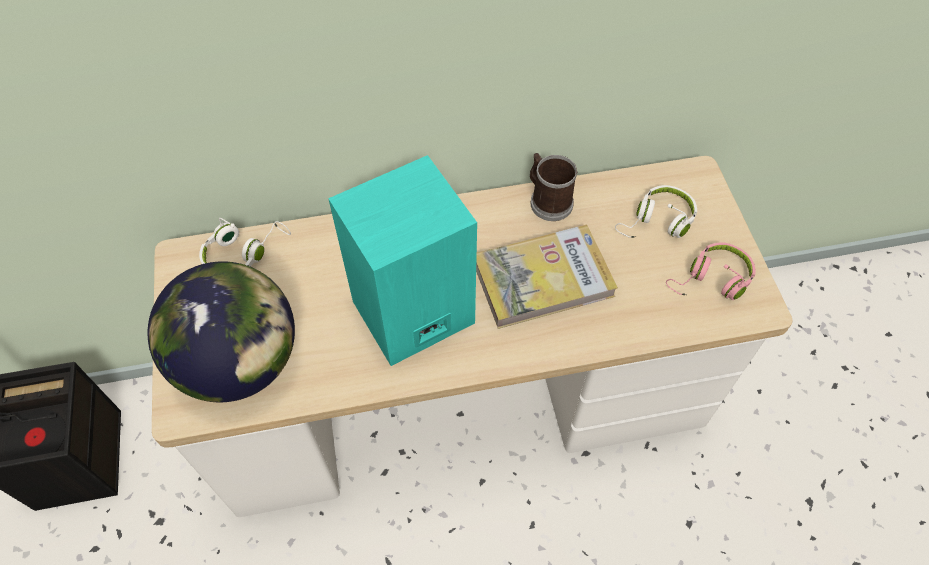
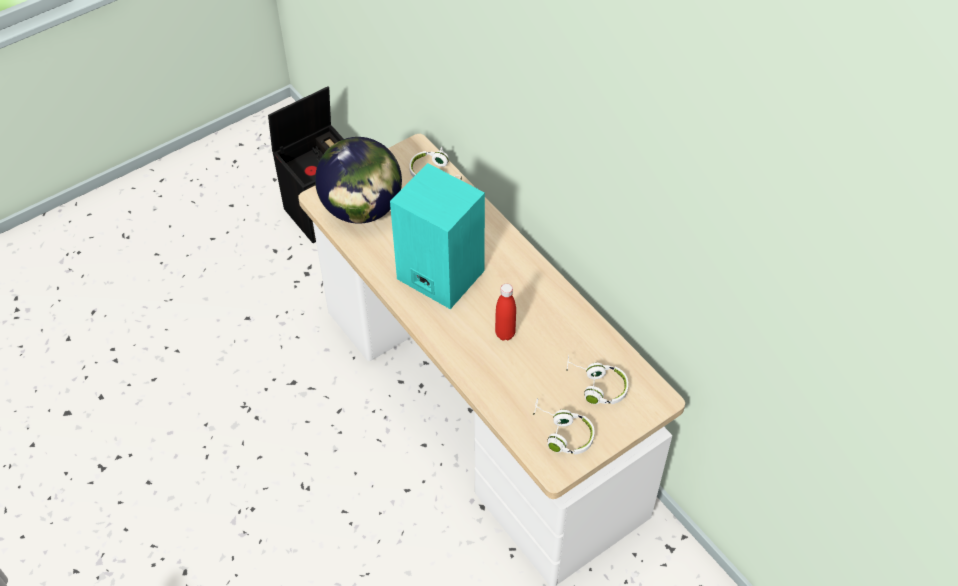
camera: 65 degrees right, 5 degrees down
(543, 279) = (505, 334): book -> red bottle
(548, 201) = (574, 314): mug -> none
(711, 280) = (561, 433): pink headphones -> white headphones

